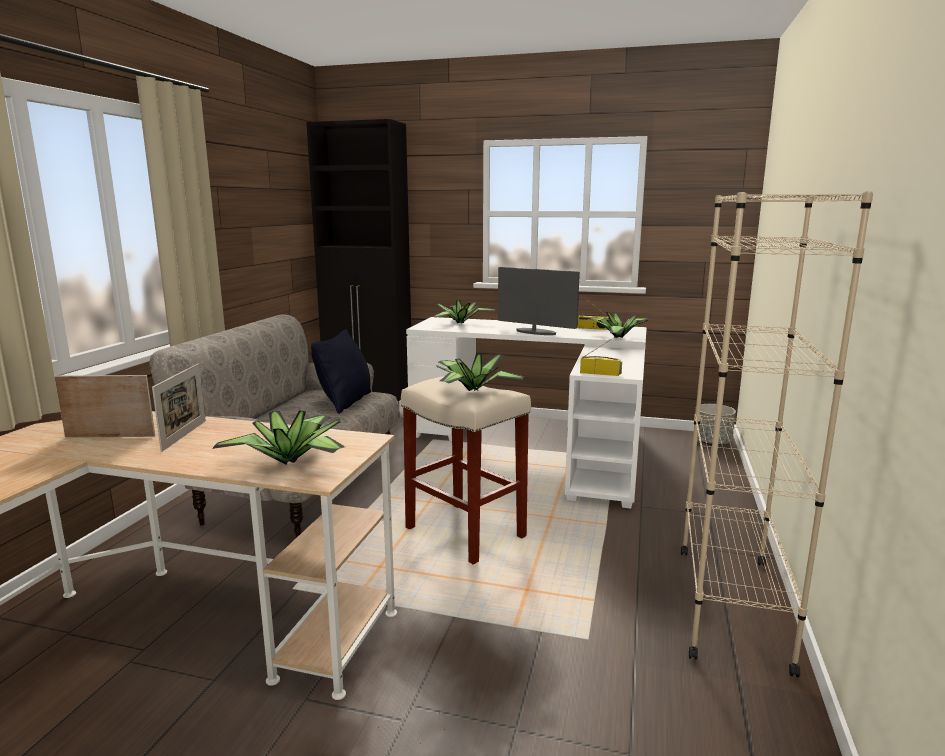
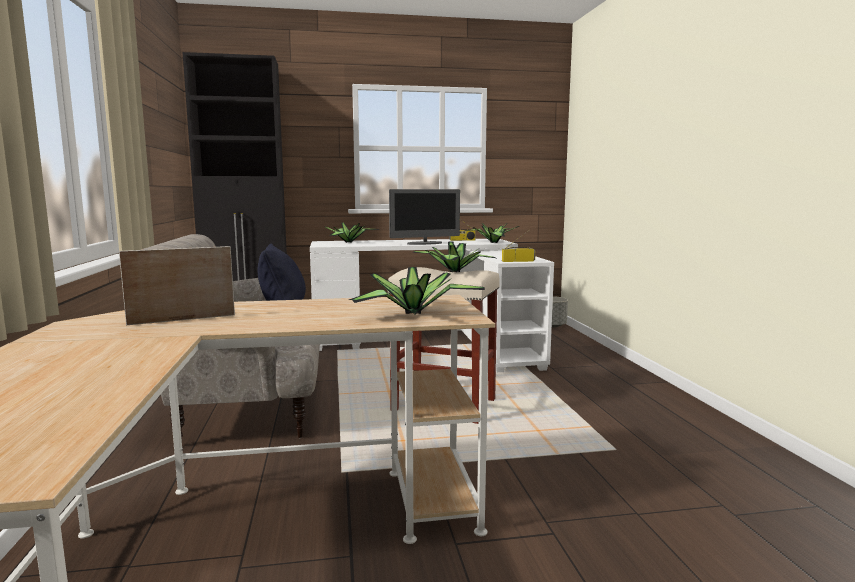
camera: 25 degrees left, 5 degrees down
(184, 435) = (265, 311): picture frame -> none
(535, 332) = (425, 243): monitor -> monitor turned 150 degrees clockwise
(731, 605) = (675, 411): beige bookcase -> none

